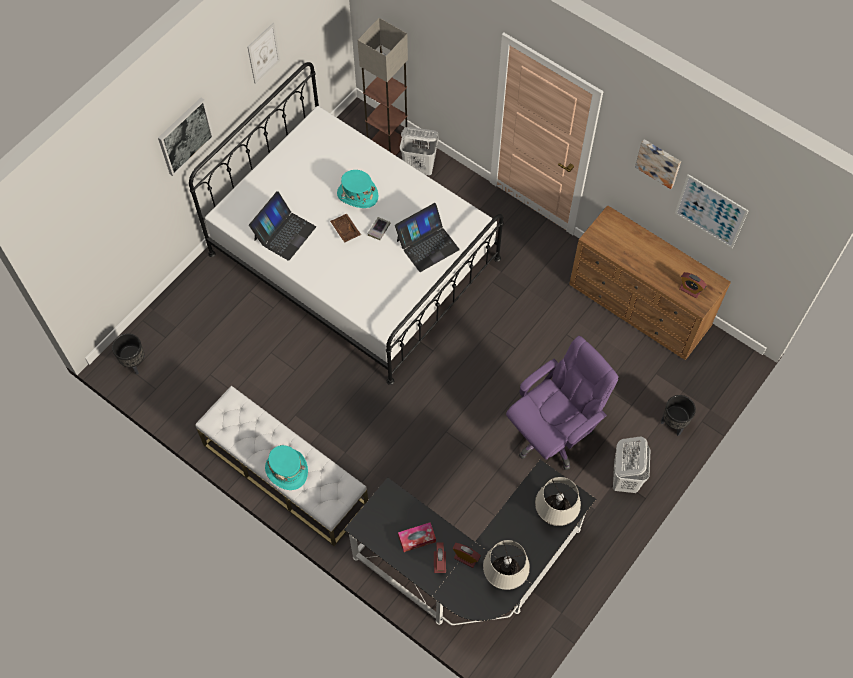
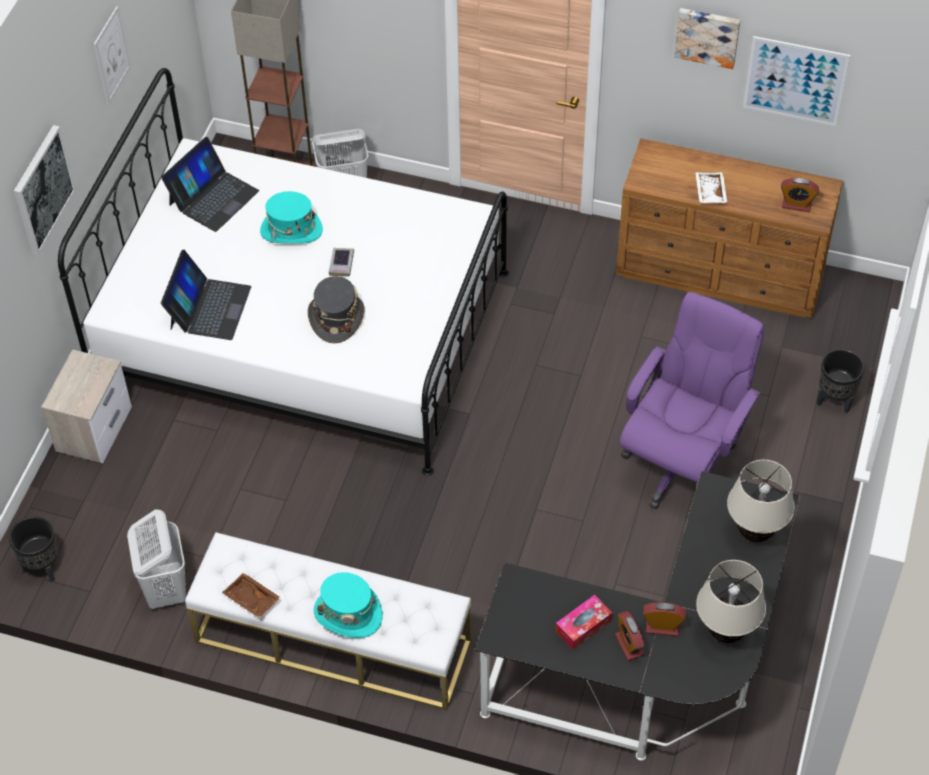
camera: 20 degrees left, 10 degrees down
(201, 281) = (95, 428): none -> nightstand
(345, 230) = (294, 279): brown tray -> brown tray (251, 600)
(359, 267) = (336, 318): none -> grey hat
(427, 244) = (417, 262): laptop -> laptop (213, 197)
(625, 478) = (804, 487): white laundry basket -> white laundry basket (165, 589)
(635, 261) = (709, 192): none -> white tray

